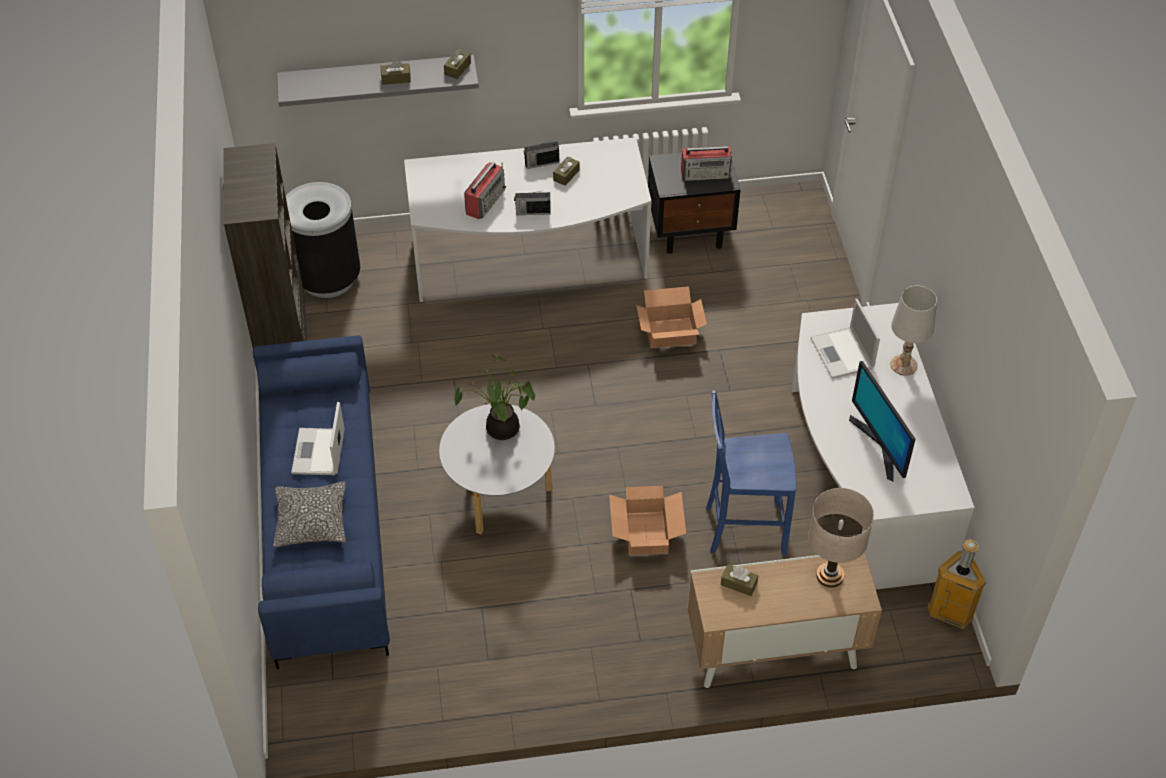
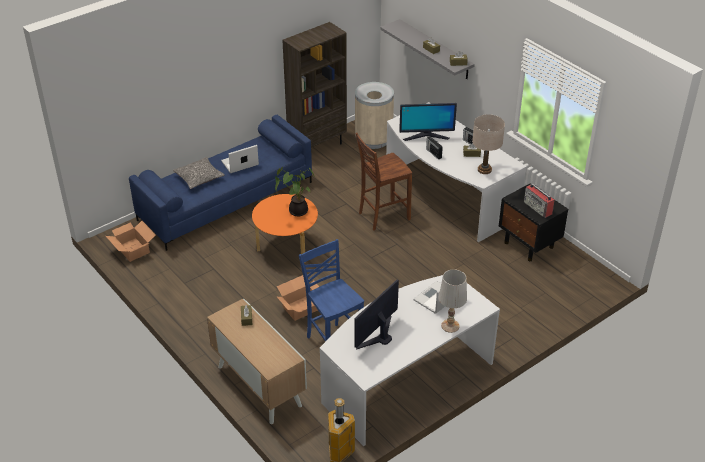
camera: 60 degrees right, 10 degrees down
(327, 278) = (373, 140): black trash can -> beige trash can
(485, 201) = (426, 136): radio -> monitor
(500, 494) = (286, 247): grey coffee table -> orange coffee table
(514, 351) = (382, 216): none -> brown chair
(671, 333) = (446, 265): cardboard box -> cardboard box (132, 250)
(830, 576) = (277, 351): beige table lamp -> beige table lamp (484, 170)

